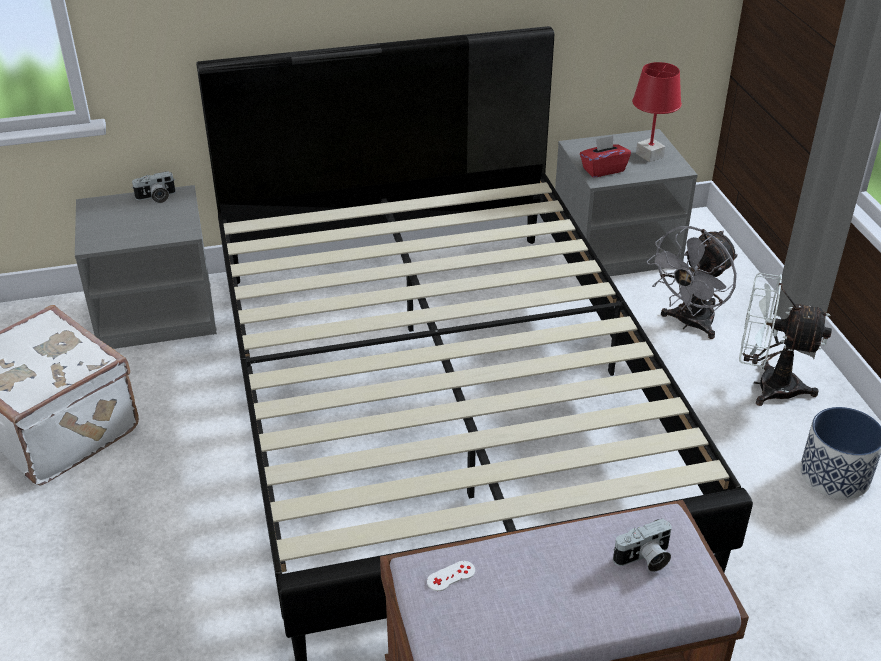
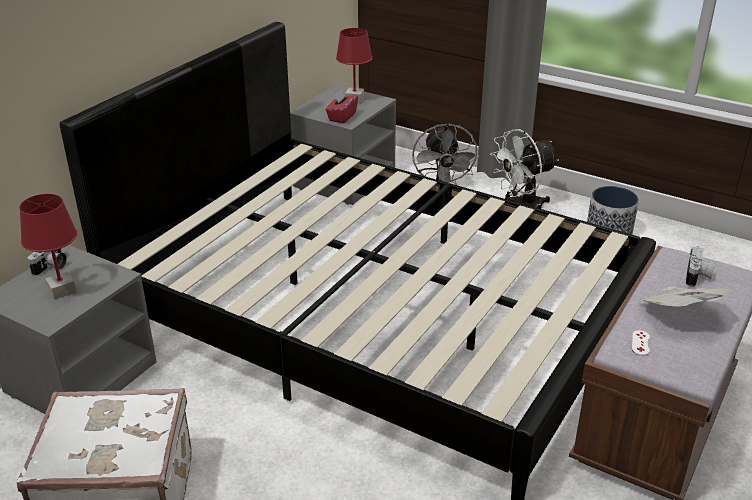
camera: 45 degrees left, 5 degrees down
(133, 222) = (62, 291): none -> red table lamp
(548, 580) = (680, 313): none -> newspaper

